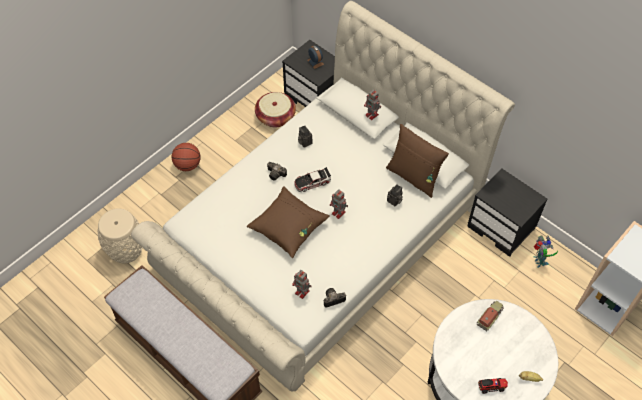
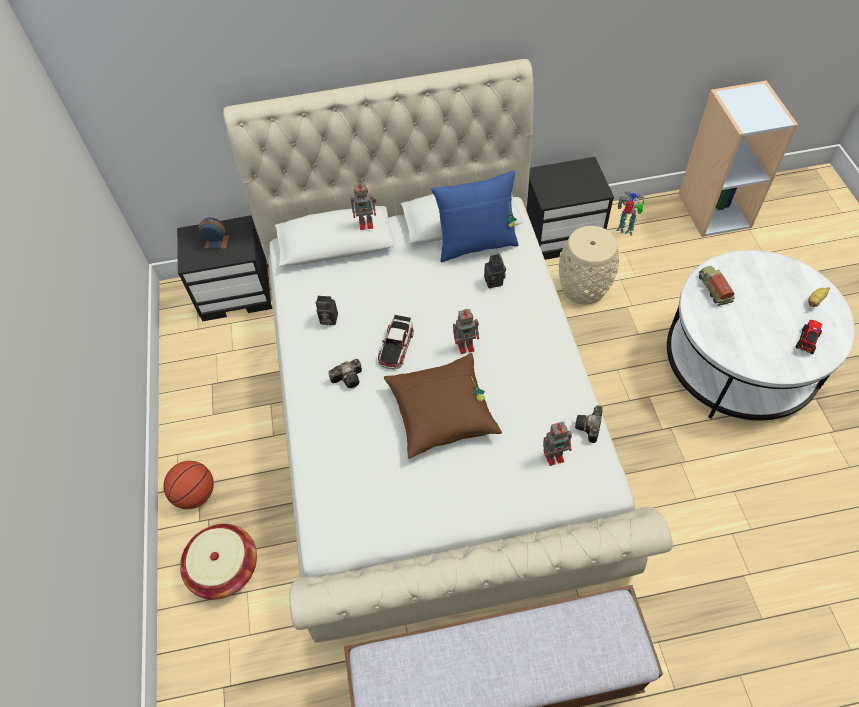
camera: 50 degrees left, 0 degrees up
(126, 249) = (256, 663): beige stool -> beige stool (583, 288)
(275, 117) = (223, 349): basket -> basket (225, 568)
(413, 177) = (476, 245): brown pillow -> blue pillow

